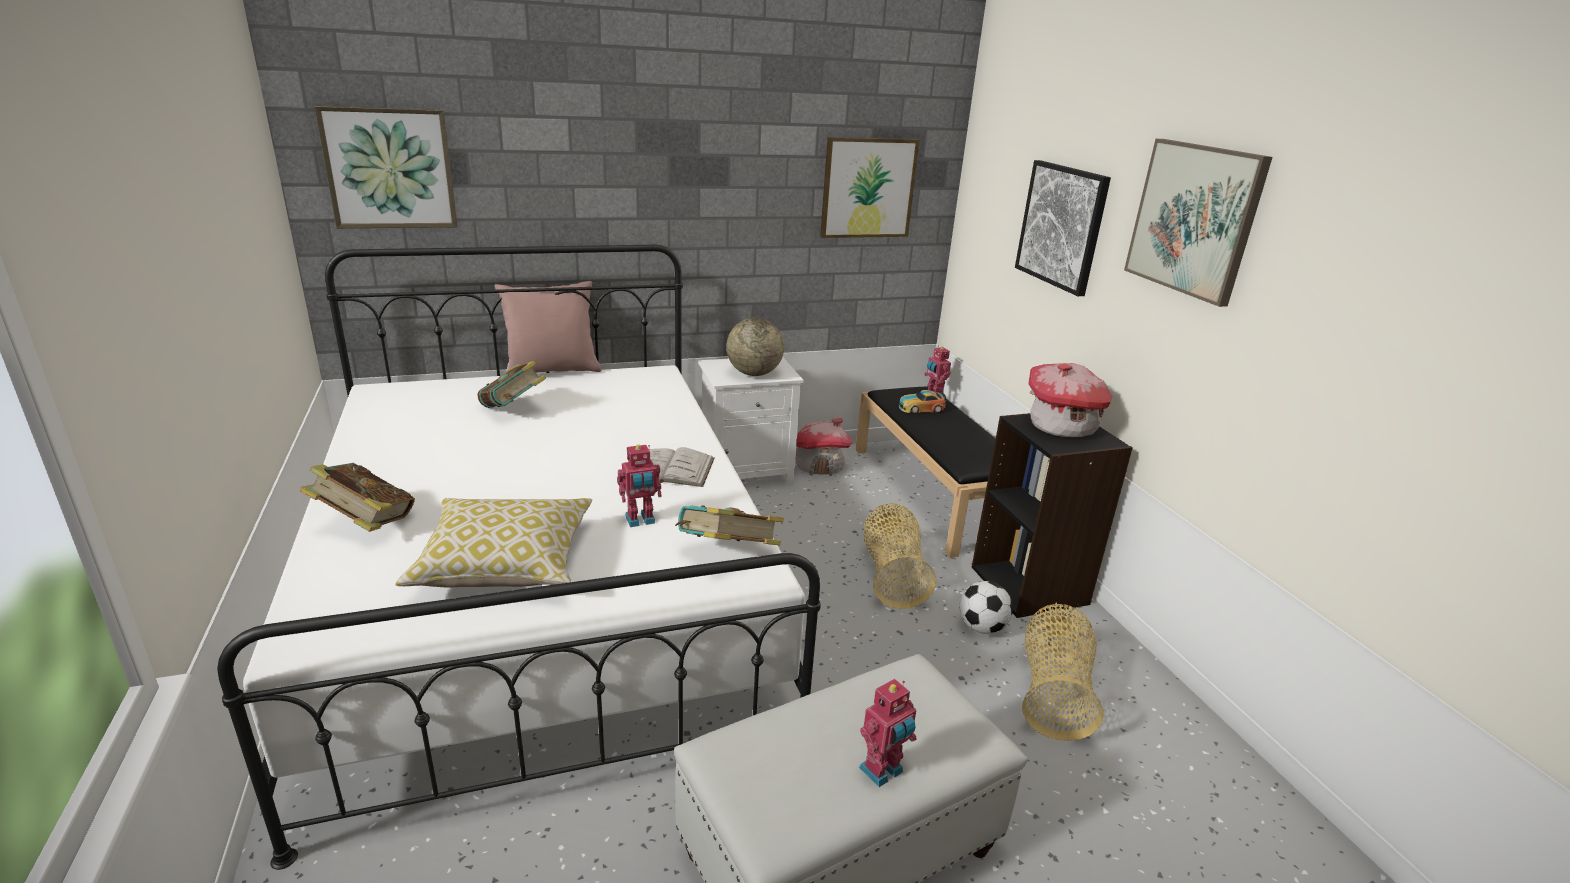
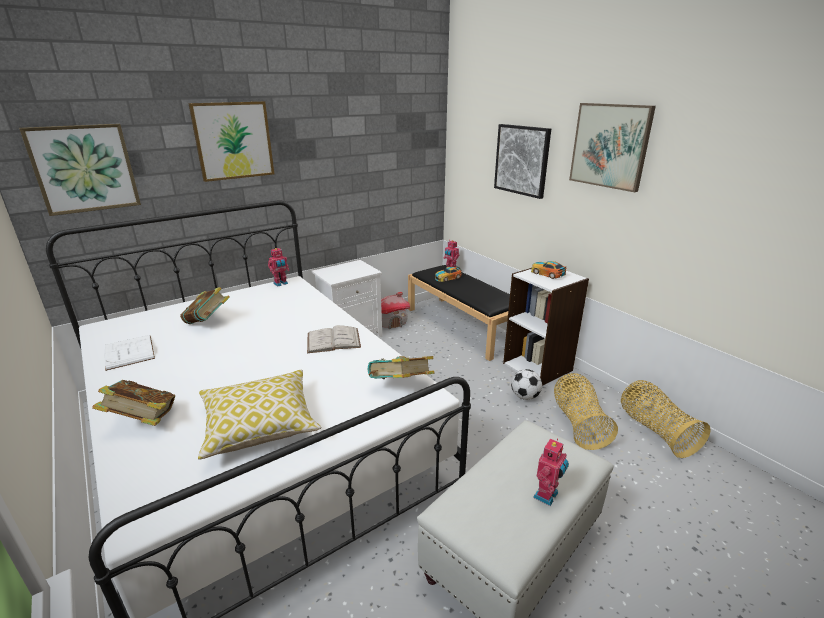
camera: 15 degrees left, 0 degrees up
(394, 431) = (129, 352): none -> white book
(552, 371) = (221, 292): pink pillow -> none
(640, 520) = (334, 377): toy robot -> toy robot (281, 284)
(754, 373) = (350, 273): globe -> none
(868, 188) = (397, 151): picture -> picture (233, 141)
(893, 575) = (463, 377): basket -> basket (655, 431)
(1030, 585) = (538, 367): black bookcase -> white bookcase
(1062, 426) = (547, 273): toy house -> toy car

